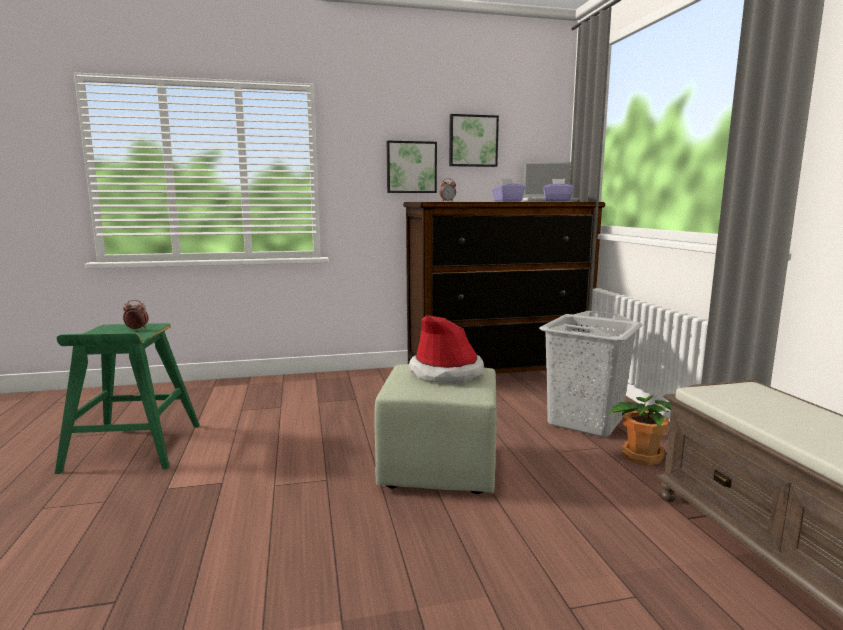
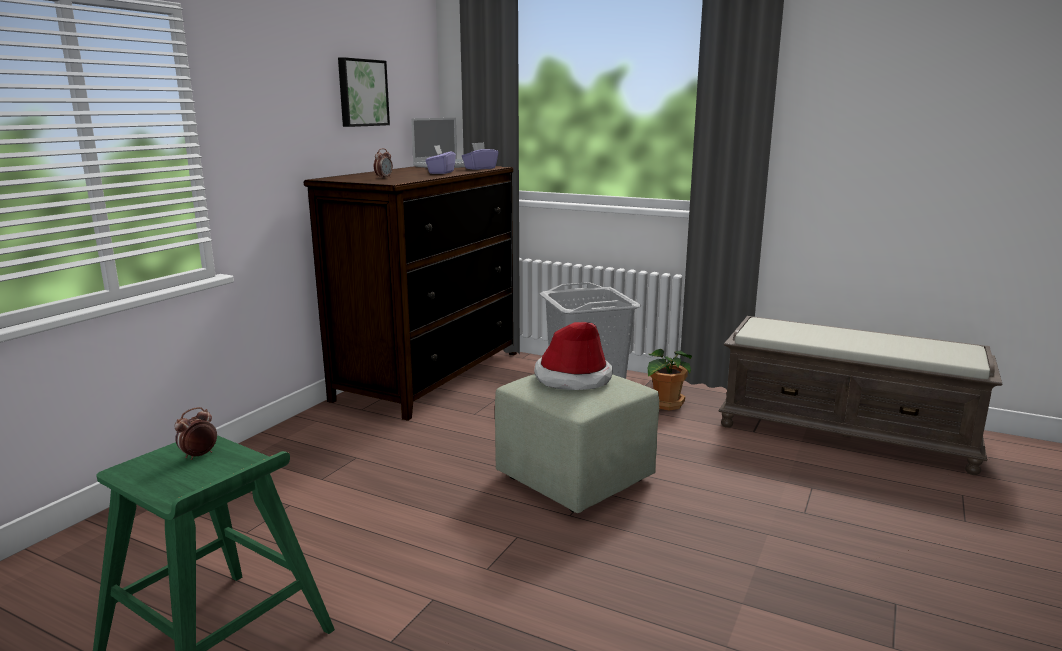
camera: 50 degrees left, 5 degrees up
(411, 167) = (306, 130): picture -> none

